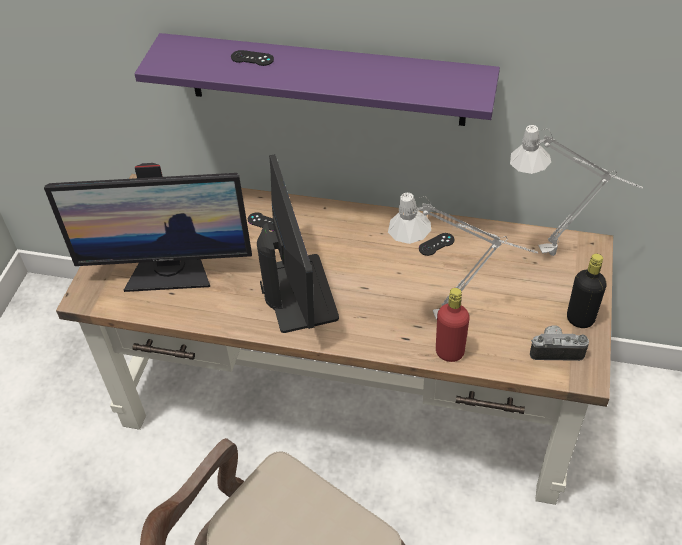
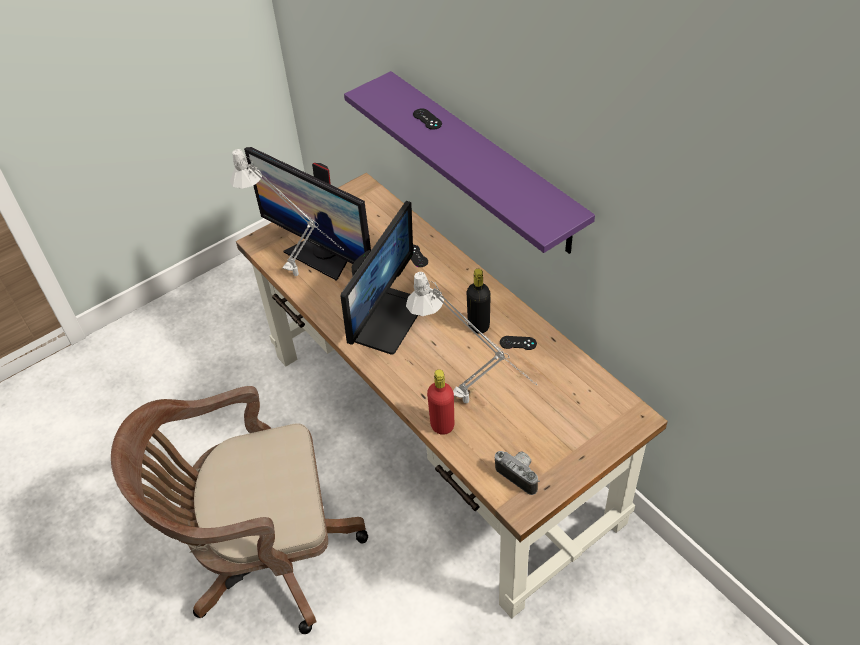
camera: 40 degrees right, 0 degrees up
(560, 253) = (606, 408): grey table lamp -> grey table lamp (303, 278)
(580, 319) = (564, 465): black bottle -> black bottle (478, 326)

